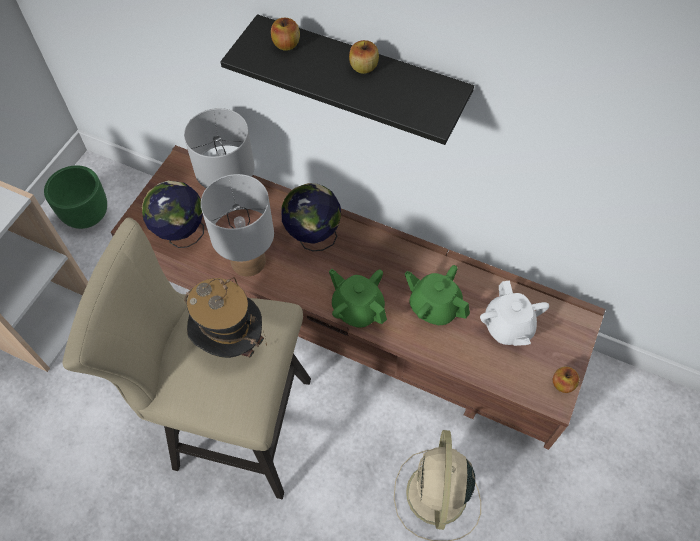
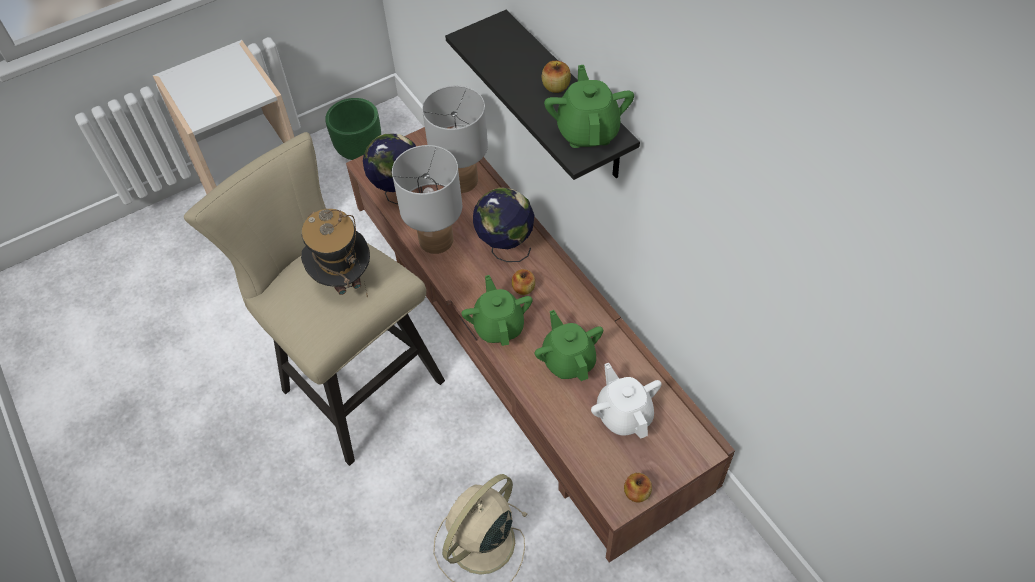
camera: 35 degrees right, 5 degrees down
(286, 44) = (508, 43): apple -> apple (523, 288)
(425, 95) = (588, 131): none -> green teapot
(507, 327) = (624, 414): white teapot -> white teapot turned 135 degrees clockwise

